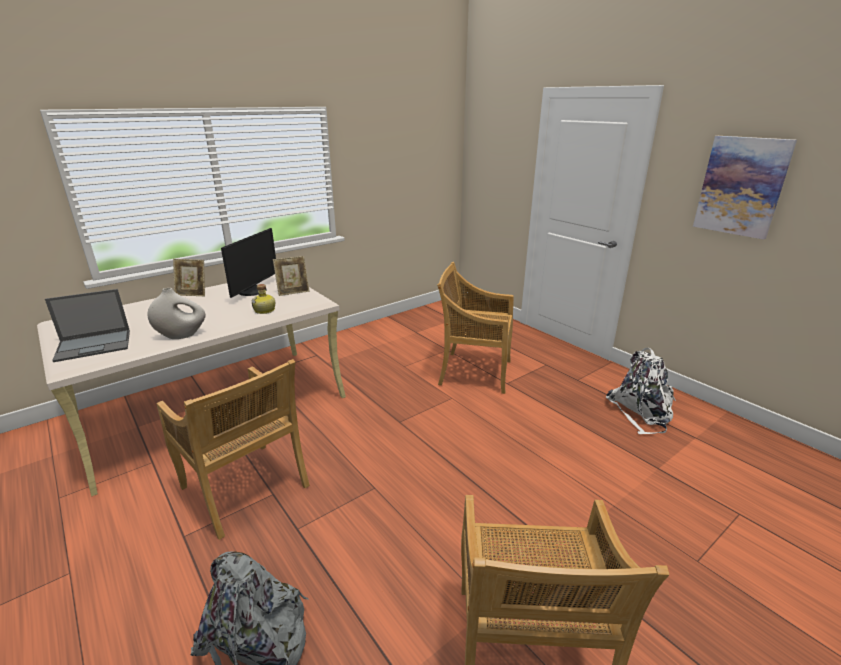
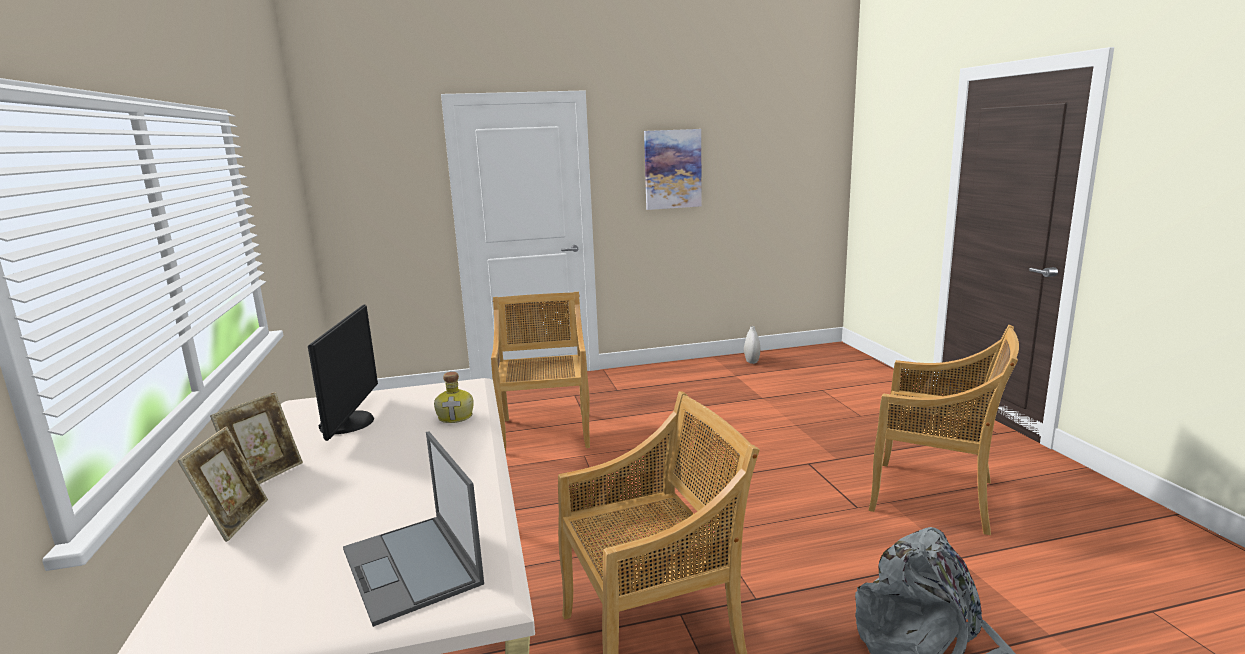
camera: 65 degrees left, 10 degrees down
(95, 345) = (412, 567): laptop -> laptop turned 150 degrees clockwise
(182, 335) = (476, 479): white vase -> white vase (751, 361)
(253, 291) = (349, 423): monitor -> monitor turned 45 degrees clockwise
(293, 292) = (406, 396): picture frame -> picture frame (234, 520)
(473, 372) = (545, 432): beige chair -> beige chair turned 135 degrees clockwise
(641, 412) = (689, 381): white backpack -> none

